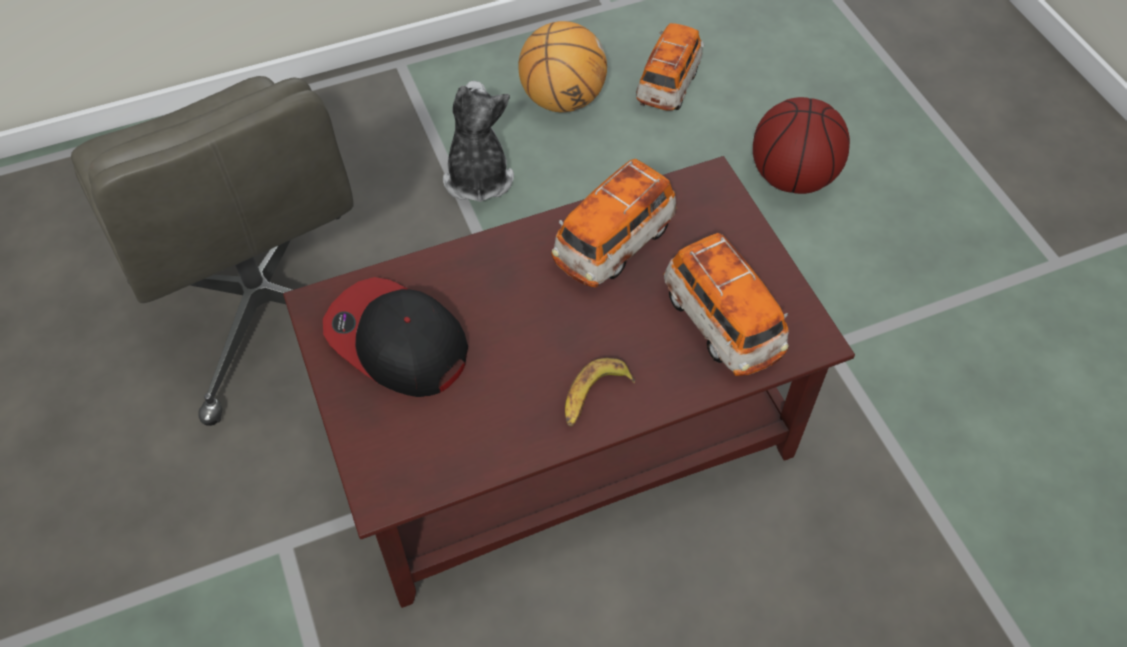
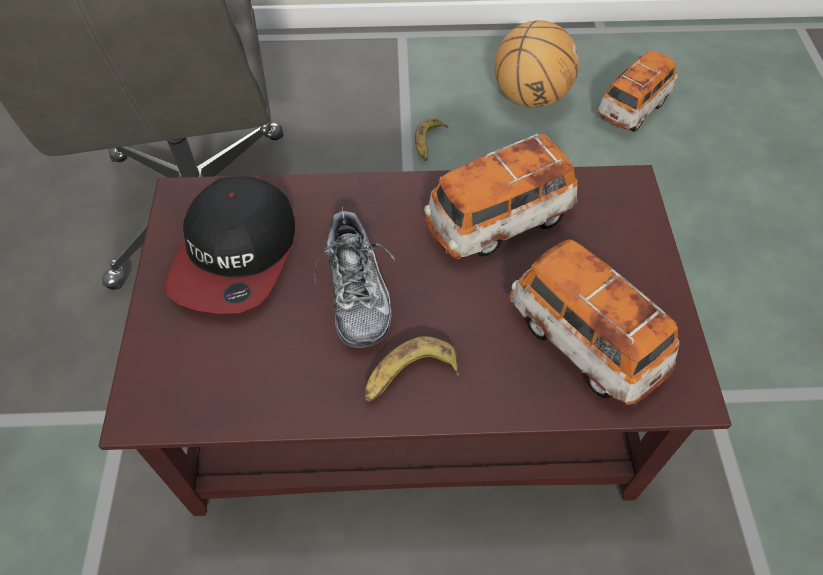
camera: 20 degrees right, 0 degrees up
(396, 341) = (237, 255): cap -> cap turned 135 degrees counterclockwise
(477, 177) = (428, 143): plush toy -> banana
(518, 340) = (357, 291): none -> shoe
(721, 323) = (583, 339): toy car -> toy car turned 150 degrees clockwise
(792, 178) = (726, 221): basketball -> none

